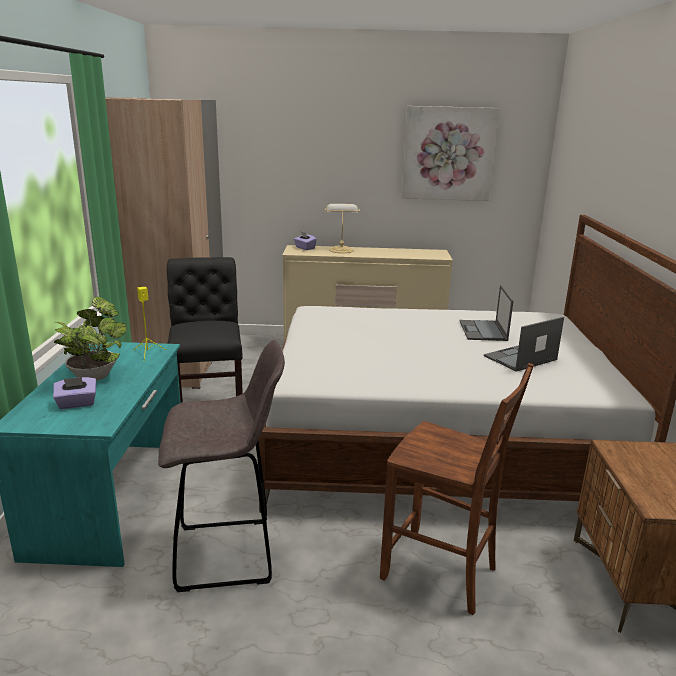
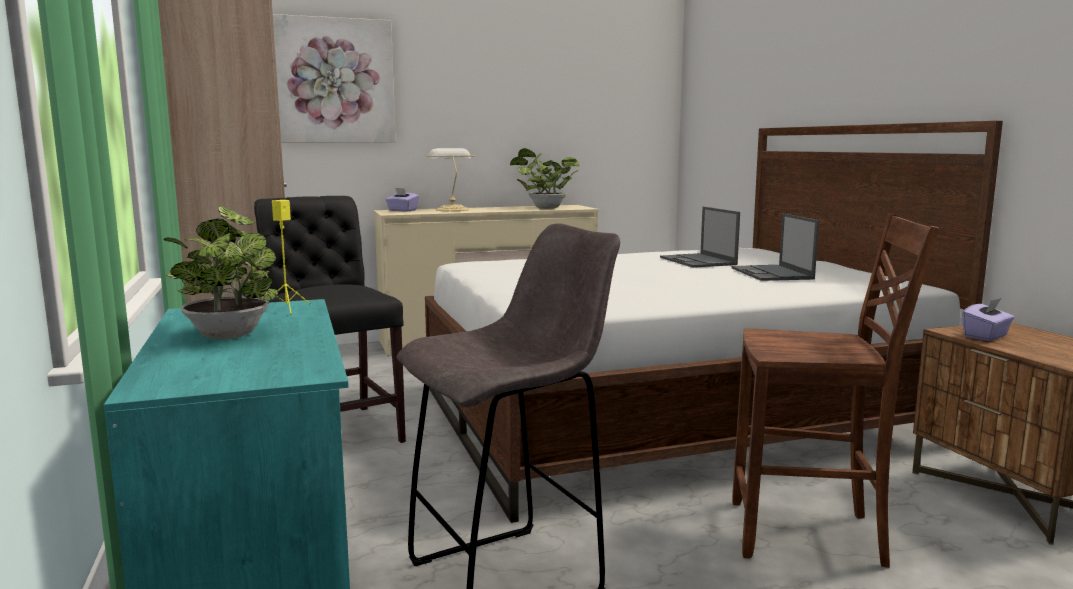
camera: 20 degrees left, 10 degrees down
(77, 404) = (238, 360): purple tissue box -> purple tissue box (986, 336)
(412, 254) = (544, 208): none -> potted plant
(448, 154) = (570, 85): picture -> picture (332, 81)
(520, 358) = (772, 273): laptop -> laptop turned 45 degrees counterclockwise

